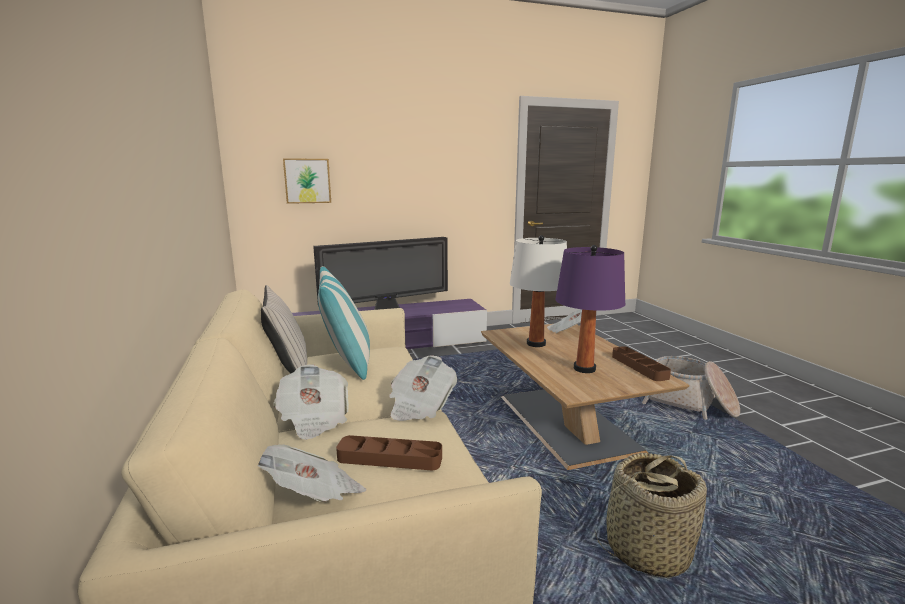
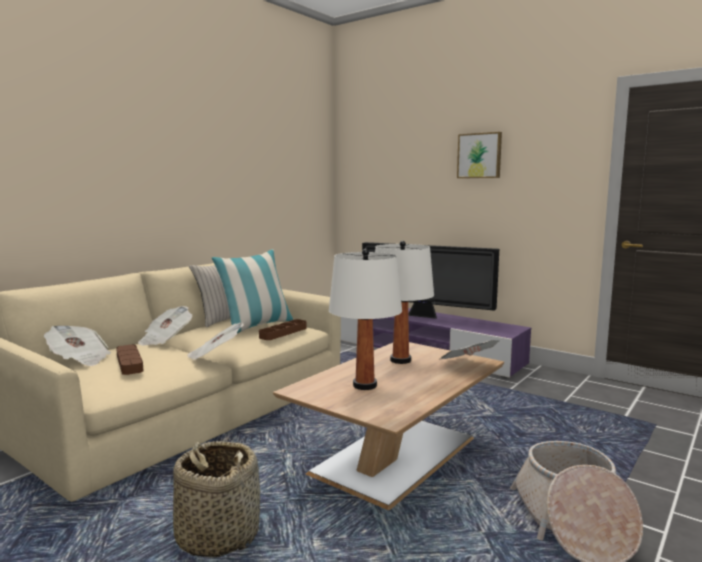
camera: 55 degrees right, 5 degrees down
(307, 181) = (386, 186): picture -> picture (479, 155)
(584, 368) = (365, 385): purple table lamp -> white table lamp
(639, 367) = (410, 405): brown tray -> brown tray (283, 333)

